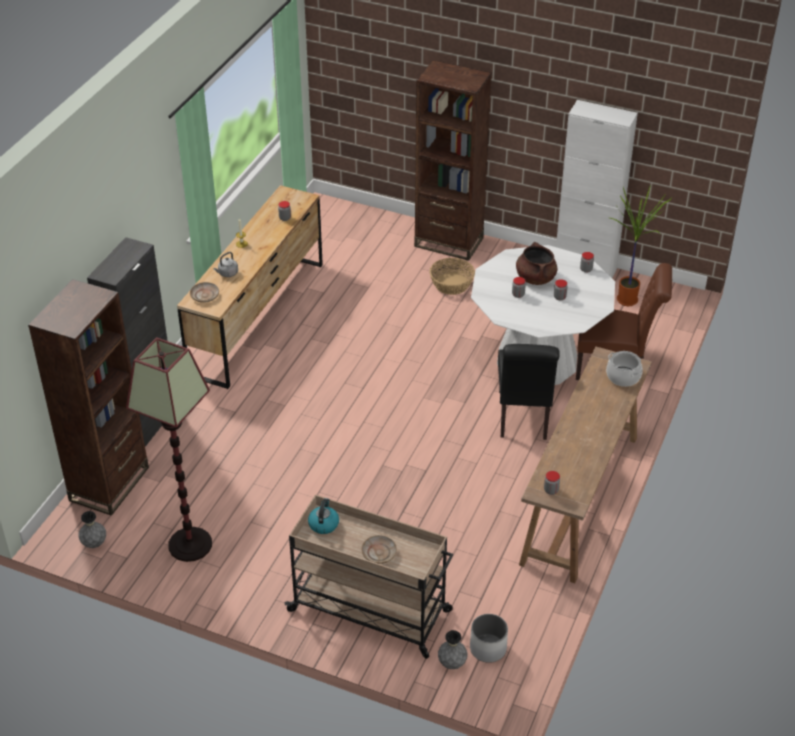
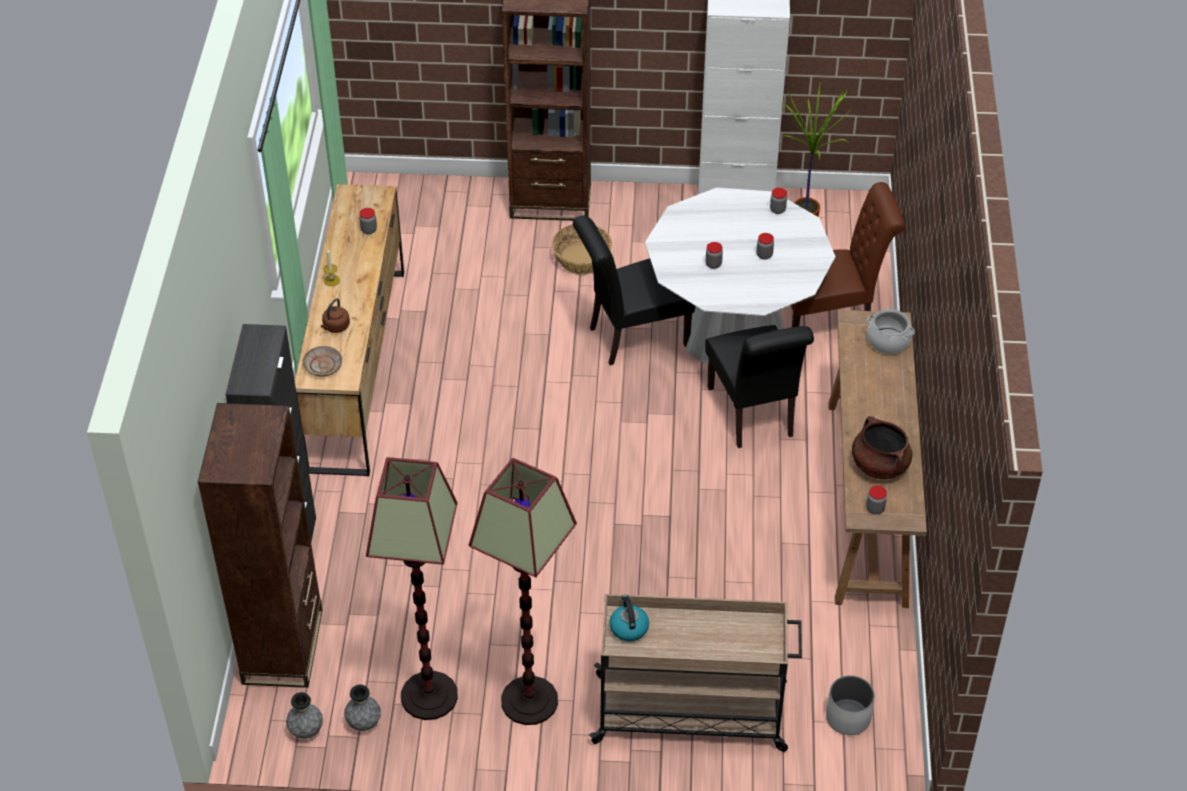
camera: 20 degrees left, 5 degrees up
(227, 273) = (335, 327): grey kettle -> brown kettle
(258, 569) = (529, 701): none -> floor lamp
(379, 553) = (712, 644): beige plate -> none
(452, 663) = (816, 748): grey vase -> grey vase (364, 723)
(461, 344) = (632, 337): none -> black chair
(535, 278) = (723, 236): brown cooking pot -> brown cooking pot (879, 465)

